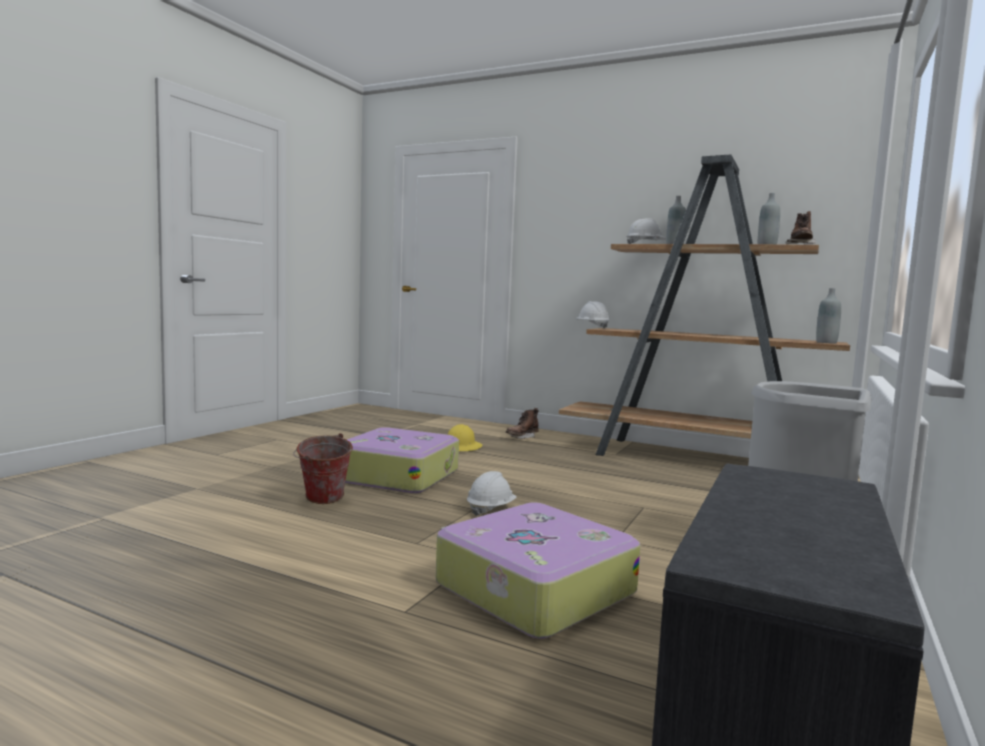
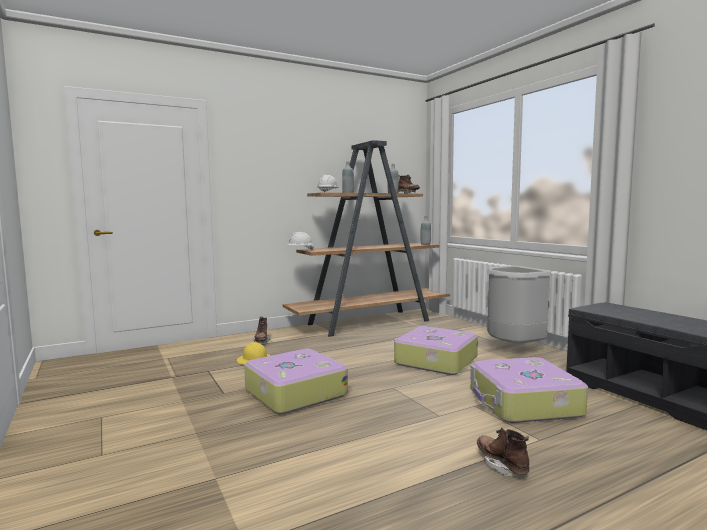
camera: 55 degrees left, 0 degrees up
(302, 593) = (501, 465): none -> brown boot
(322, 501) = (324, 428): bucket -> none
(490, 509) = (398, 384): white hard hat -> none
(614, 514) = (435, 361): none -> suitcase

